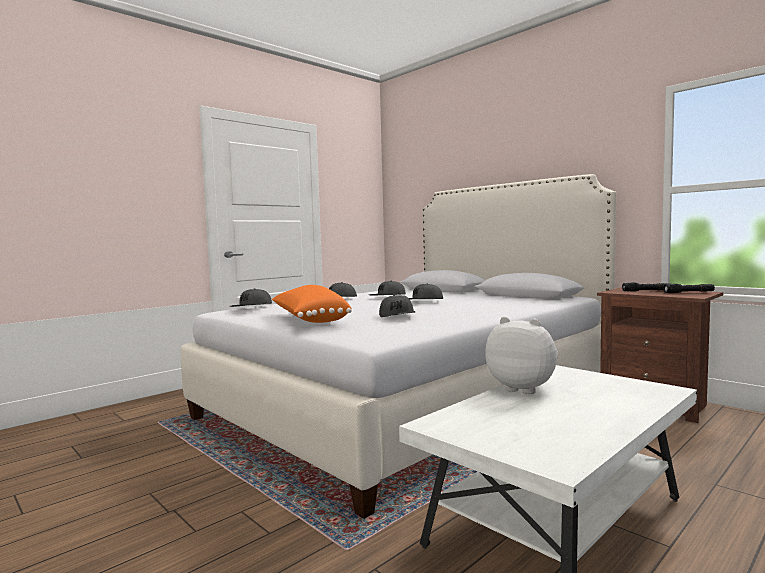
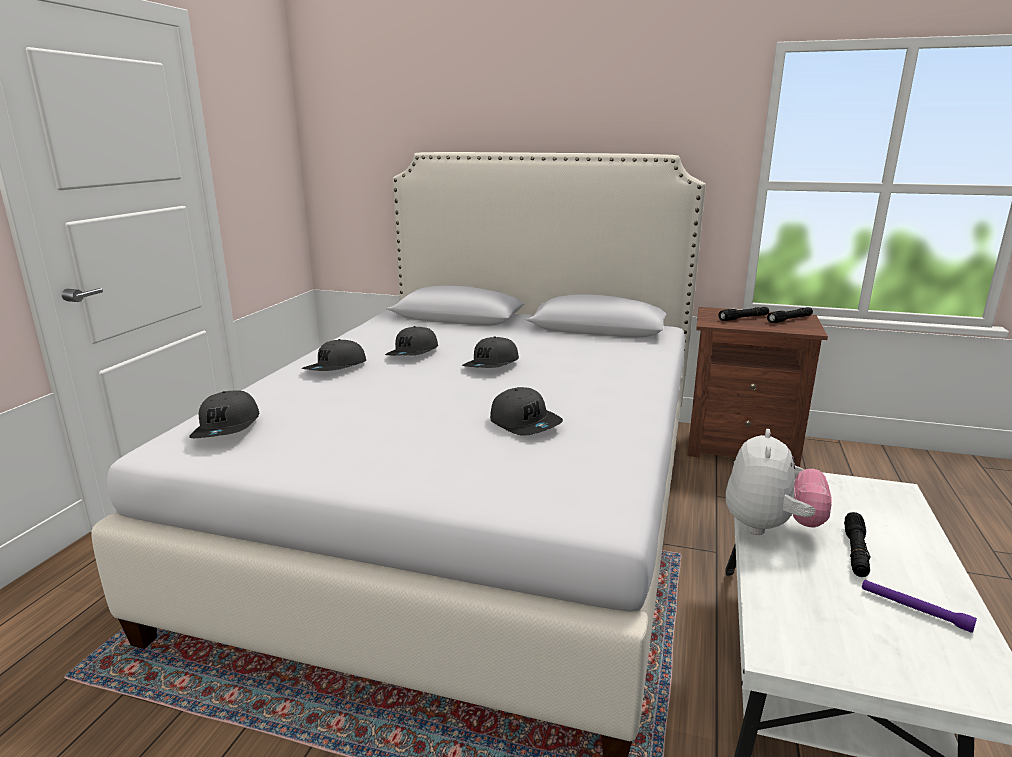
camera: 30 degrees left, 15 degrees up
(309, 320) = (401, 459): orange pillow -> none
(523, 388) = (770, 527): plush toy -> plush toy turned 105 degrees clockwise
(566, 429) = (914, 610): none -> purple flashlight
(570, 404) = (855, 551): none -> black flashlight

